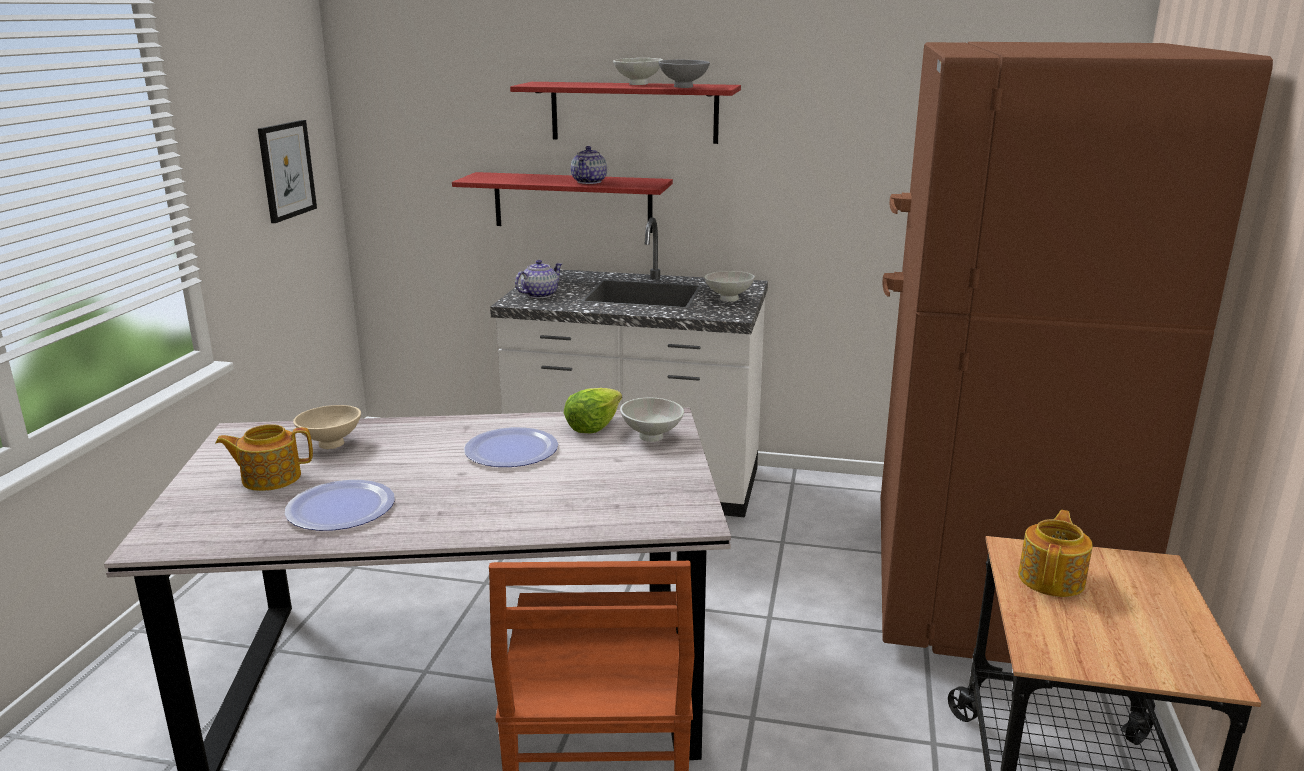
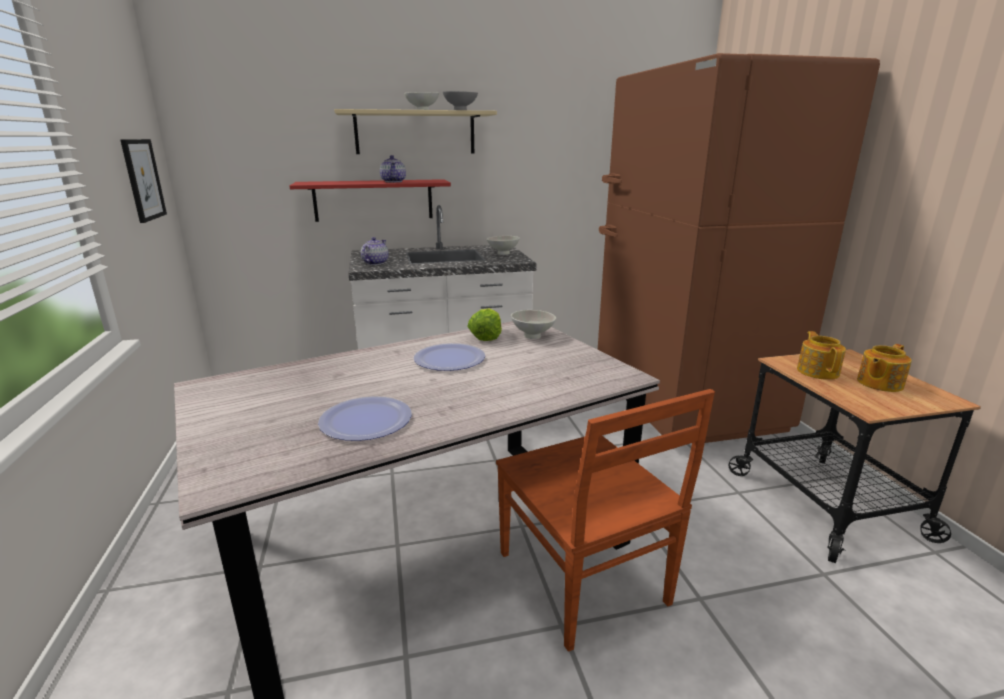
camera: 25 degrees left, 0 degrees up
(270, 478) = (274, 412): teapot -> teapot (878, 383)
(329, 444) = (298, 380): beige bowl -> none
(634, 112) = (415, 133): red shelf -> beige shelf

